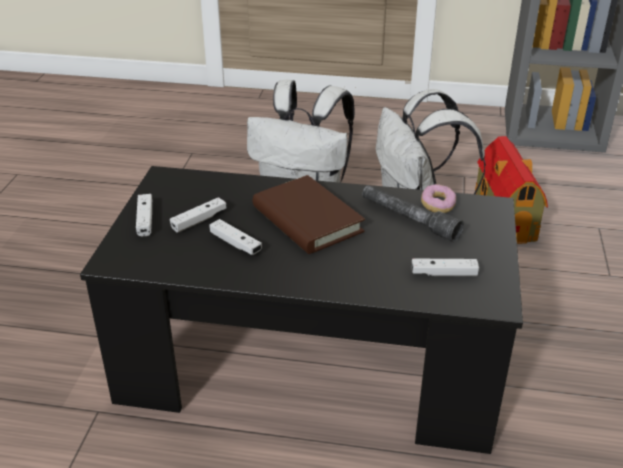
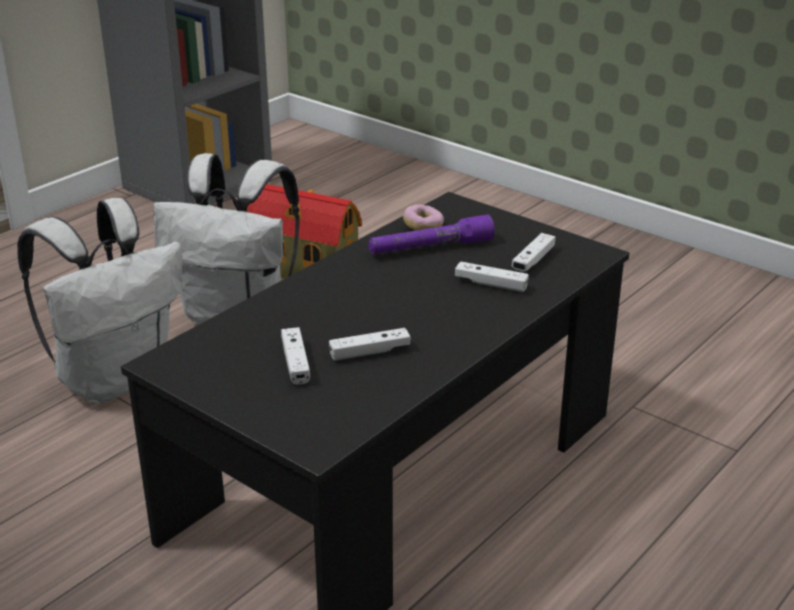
camera: 60 degrees left, 5 degrees down
(145, 220) = (250, 399): white game controller -> white game controller (491, 284)
(307, 219) = (370, 298): brown book -> none
(408, 219) = (430, 247): grey flashlight -> purple flashlight

